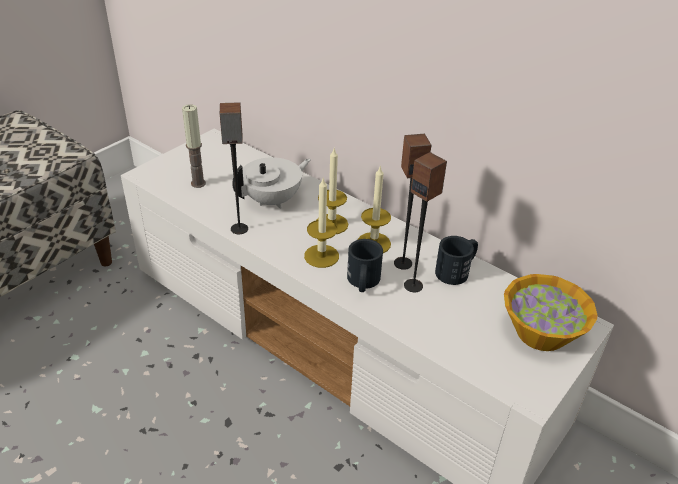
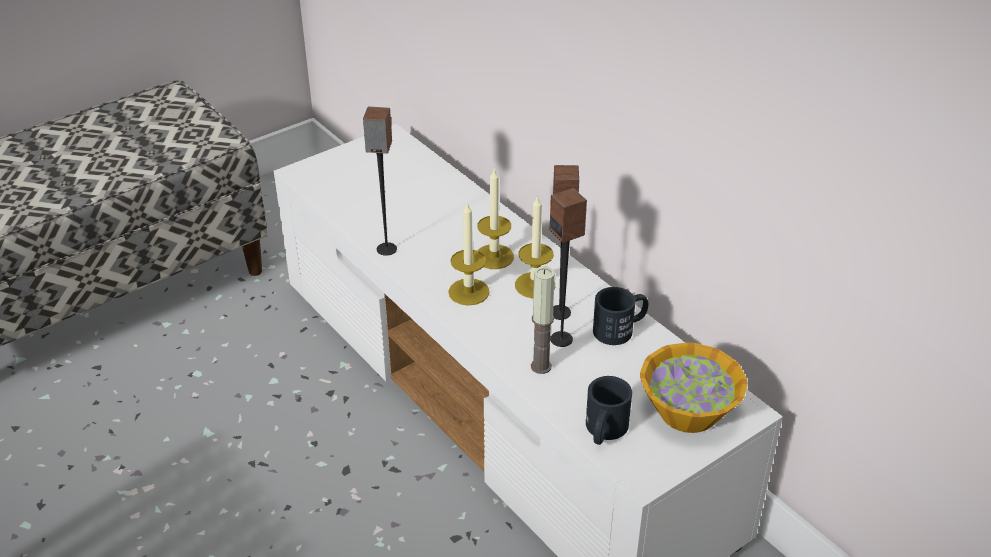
camera: 15 degrees right, 0 degrees up
(198, 183) = (357, 190): candle -> candle (541, 366)
(273, 200) = (436, 220): white teapot -> none
(363, 282) = (504, 328): black mug -> black mug (604, 431)

